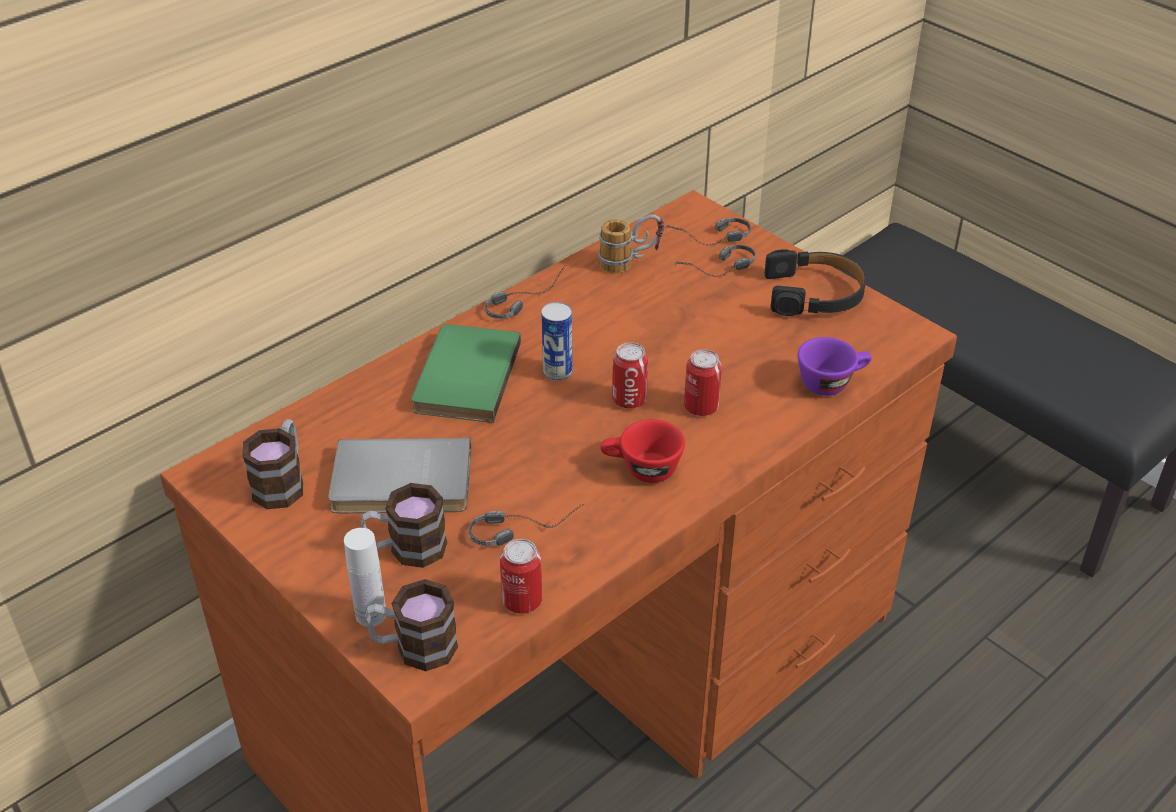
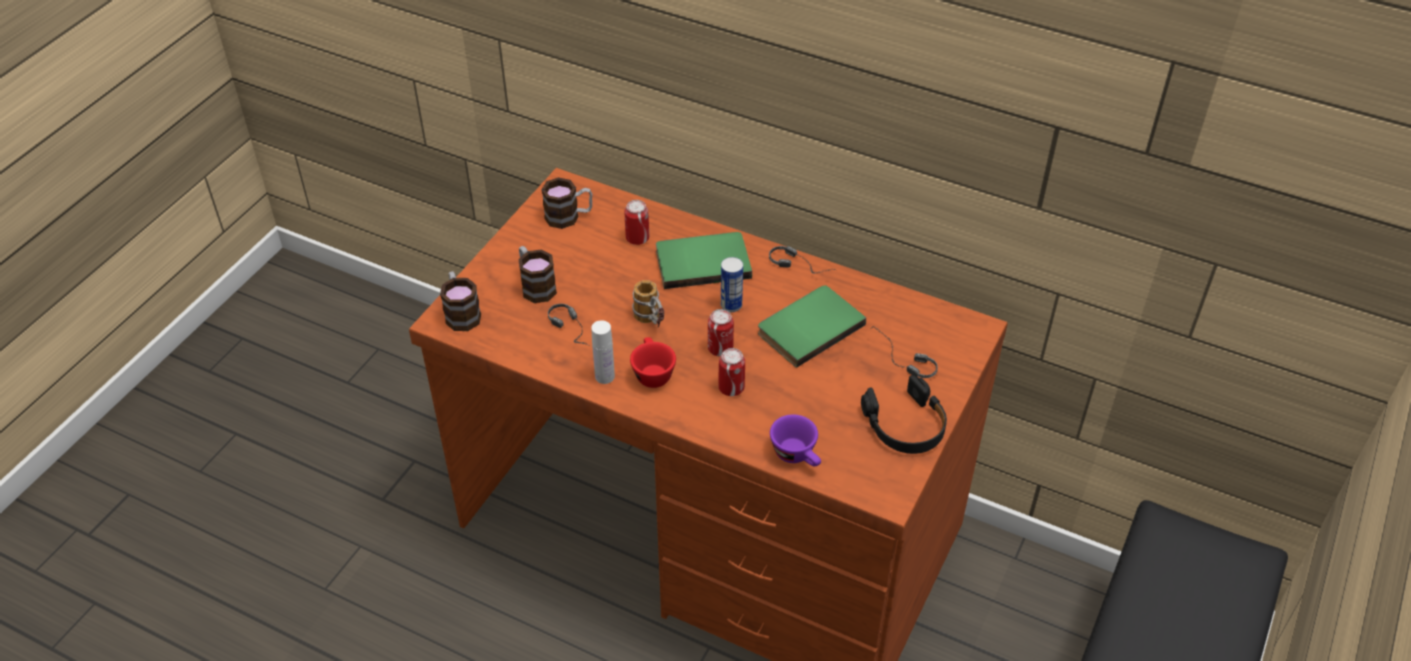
camera: 70 degrees right, 5 degrees up
(371, 615) = (479, 288): white bottle -> white bottle (604, 376)
(401, 484) = (589, 266): grey book -> none
(522, 601) = (512, 347): can -> can (637, 238)
(629, 321) = (808, 327): none -> green book
(630, 263) = (880, 309): mug -> mug (652, 322)
(709, 241) = (938, 347): headphones -> none

